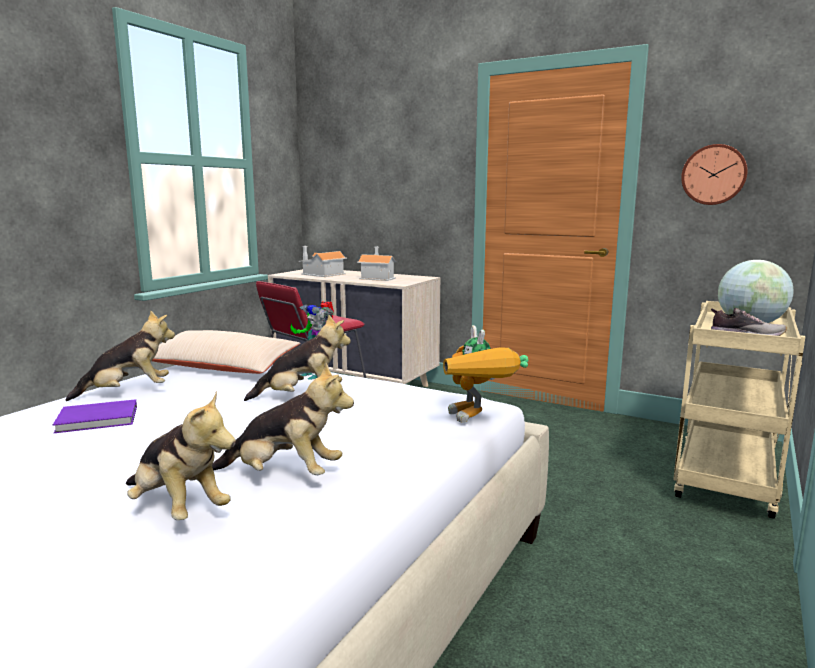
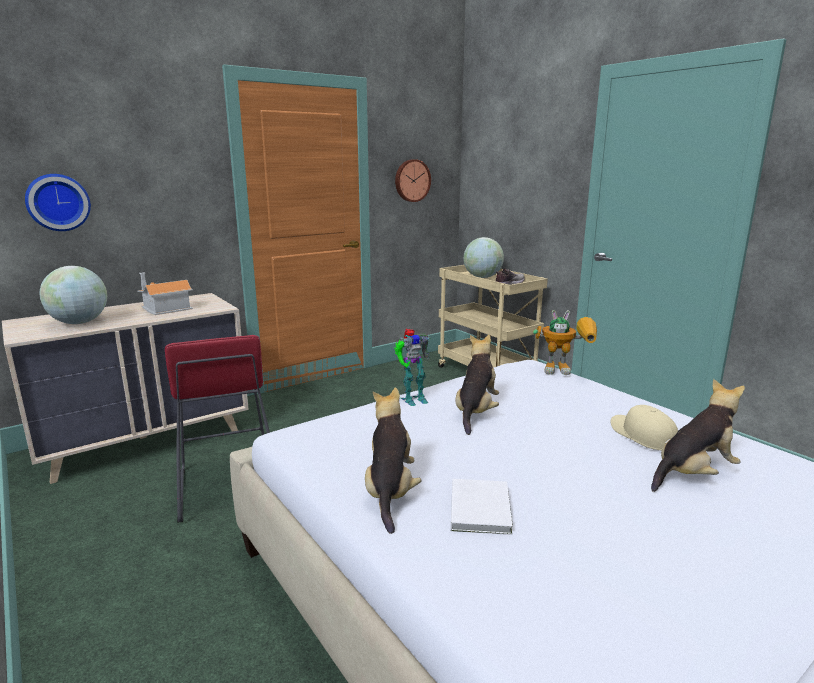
camera: 65 degrees left, 5 degrees up
(99, 419) = (481, 508): purple book -> white book
(222, 367) = (341, 436): beige pillow -> none
(284, 475) = (642, 435): plush toy -> beige cap
(322, 274) = (79, 323): toy house -> globe
(352, 189) = (58, 202): none -> wall clock

